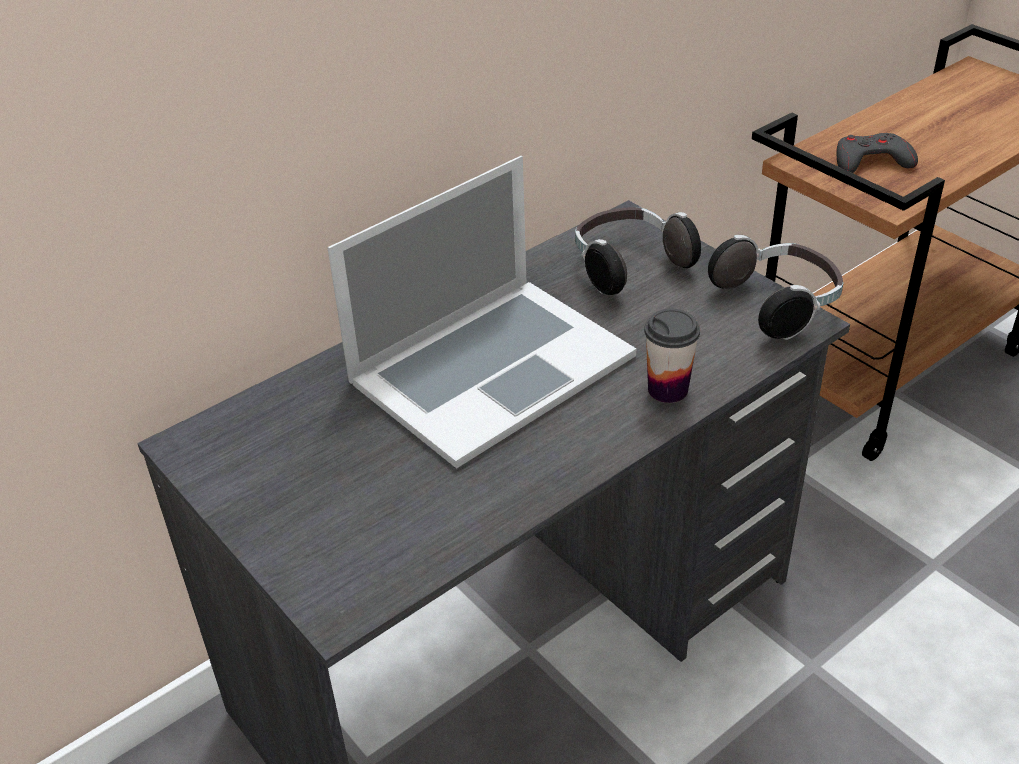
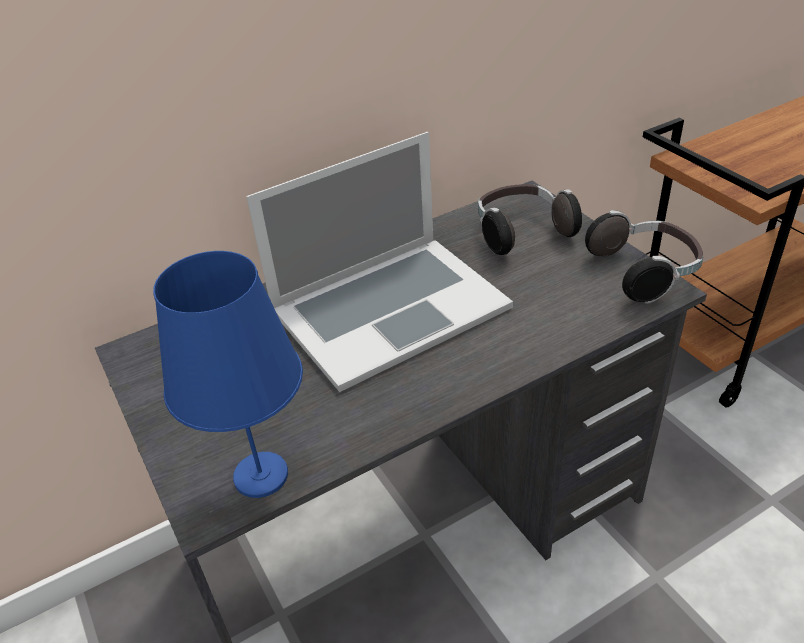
camera: 10 degrees right, 0 degrees up
(388, 567) = (260, 475): none -> blue table lamp
(668, 389) = (534, 338): cup -> none
(871, 161) = (744, 160): grey game controller -> none

